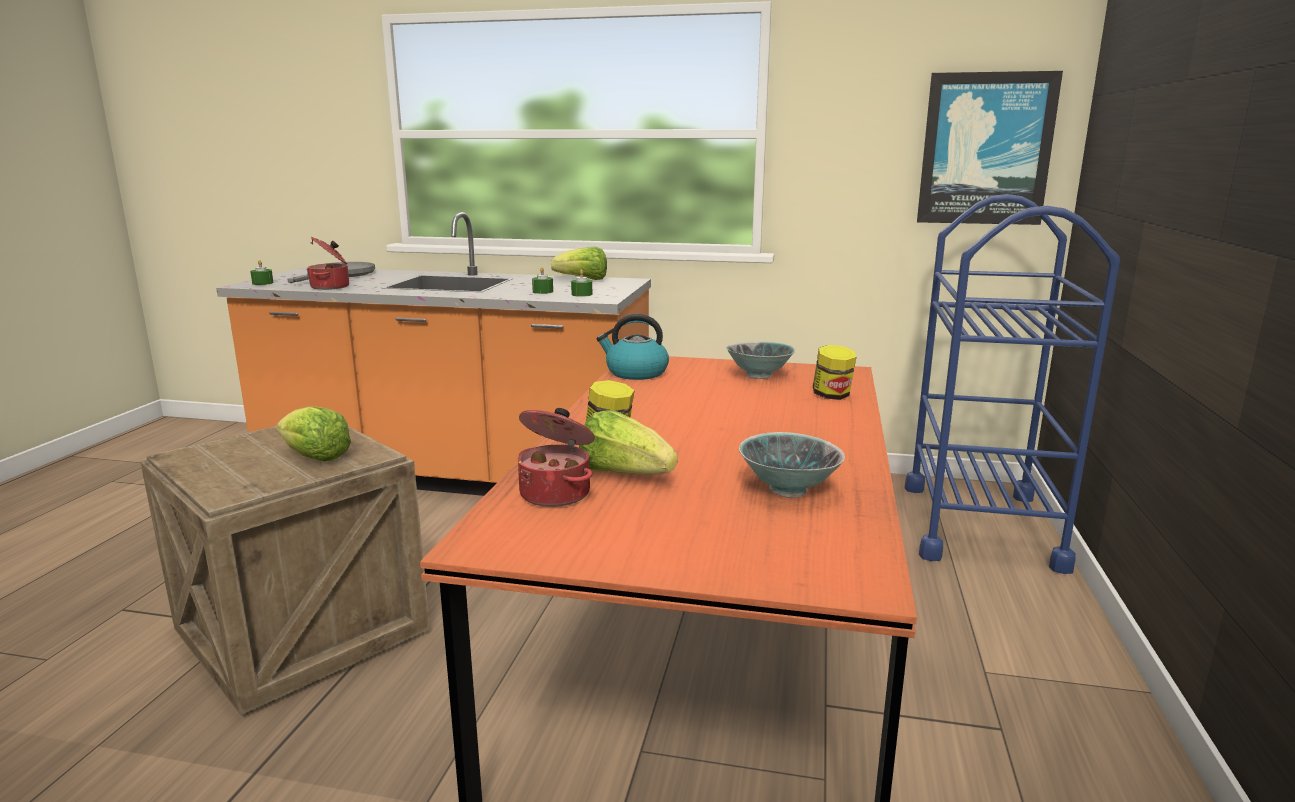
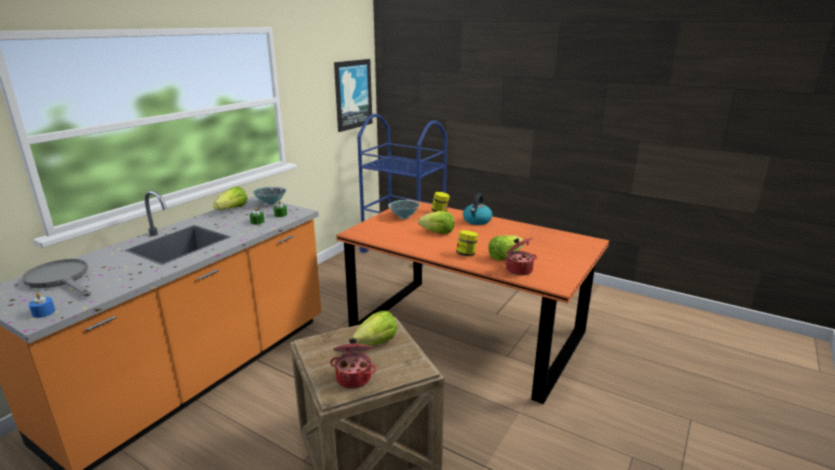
camera: 70 degrees left, 5 degrees up
(262, 283) = (43, 312): green candle -> blue candle
(331, 287) = (124, 282): cooking pot -> cooking pot (354, 378)
(635, 373) = (375, 237): kettle -> kettle (477, 221)
(706, 407) = (438, 232): none -> lettuce
(788, 491) = (530, 237): bowl -> bowl (271, 204)

